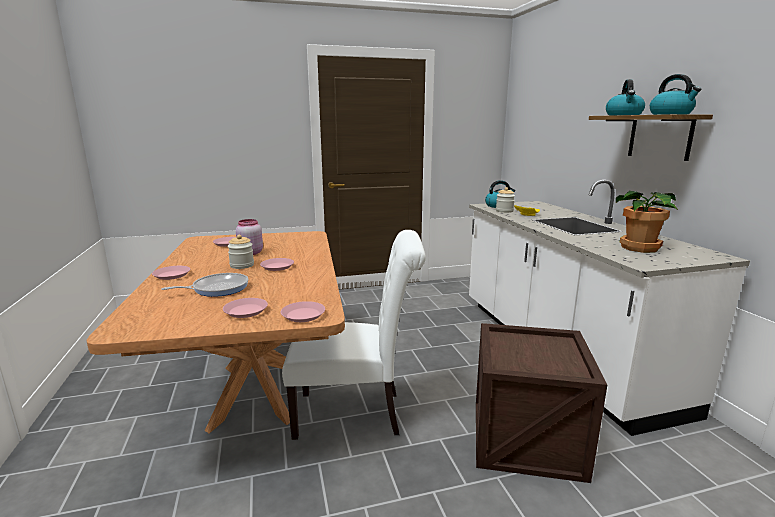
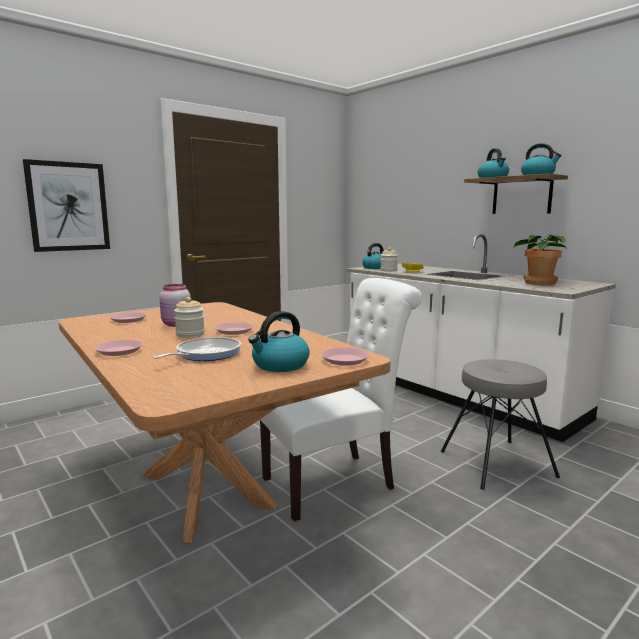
camera: 25 degrees left, 5 degrees down
(228, 142) = (68, 206): none -> picture
(246, 311) = (280, 365): pink plate -> kettle
(526, 438) = (496, 463): crate -> grey stool

